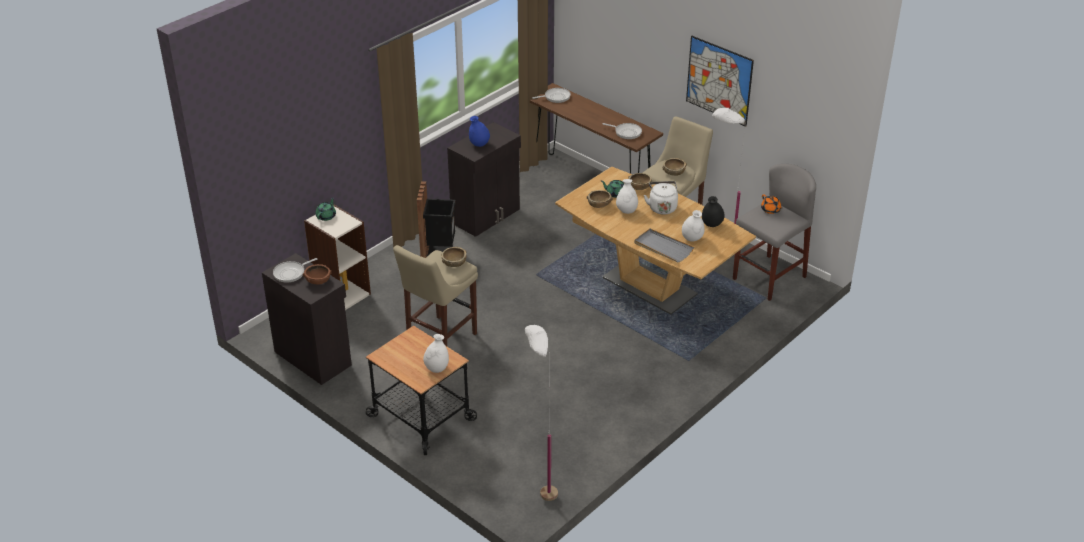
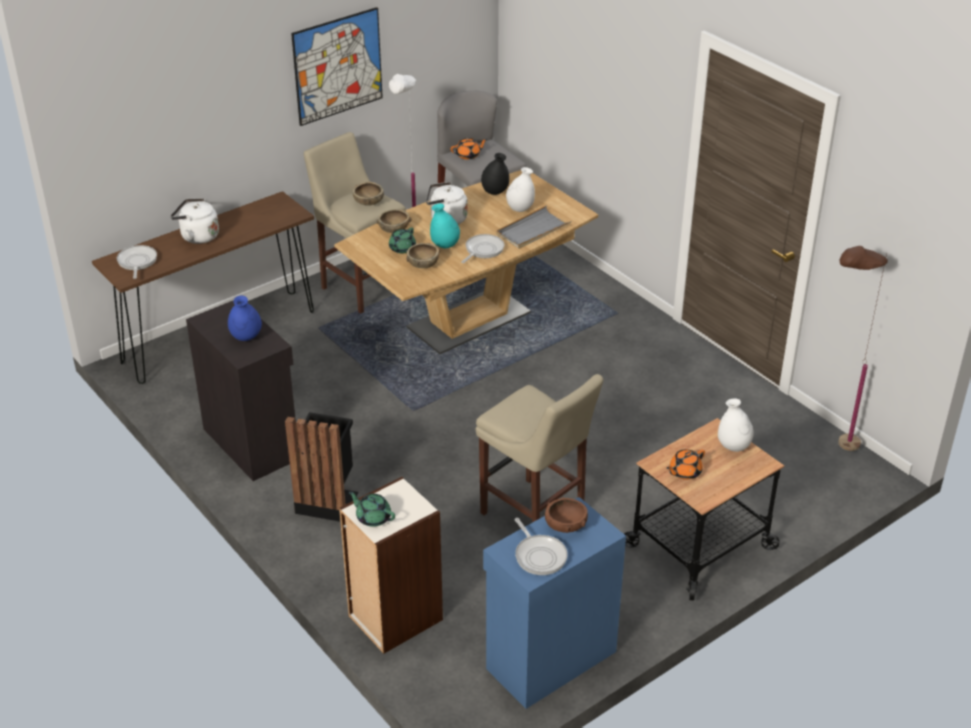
camera: 80 degrees left, 0 degrees up
(313, 357) = (549, 659): black cabinet -> blue cabinet
(406, 346) = (684, 472): none -> orange teapot
(454, 263) = (522, 400): brown bowl -> none
(541, 488) = (831, 453): white floor lamp -> brown floor lamp
(592, 112) = (197, 236): none -> white kettle
(626, 132) = (267, 217): frying pan -> frying pan (483, 250)
(626, 211) = (445, 245): white vase -> turquoise vase

